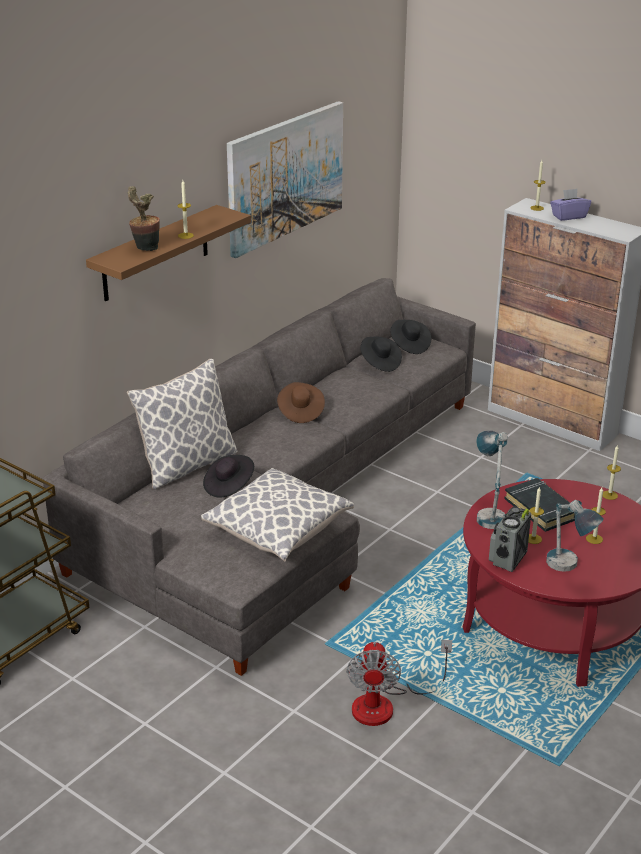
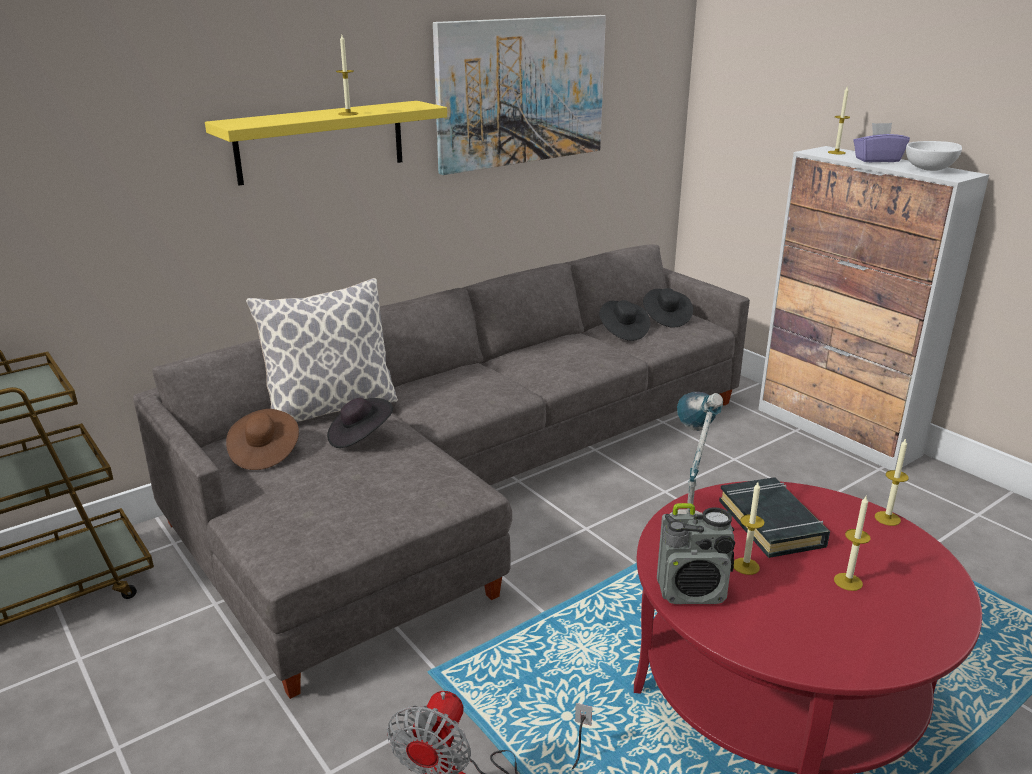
camera: 15 degrees right, 5 degrees down
(144, 248) = (285, 118): potted plant -> none
(155, 253) = (321, 142): brown shelf -> yellow shelf
(278, 531) = (385, 501): pillow -> none
(300, 412) = (500, 369): brown hat -> brown hat (264, 453)
(507, 559) = (692, 591): radio -> radio turned 135 degrees counterclockwise
(568, 570) = (790, 627): table lamp -> none
(608, 227) = (931, 170): none -> white bowl

